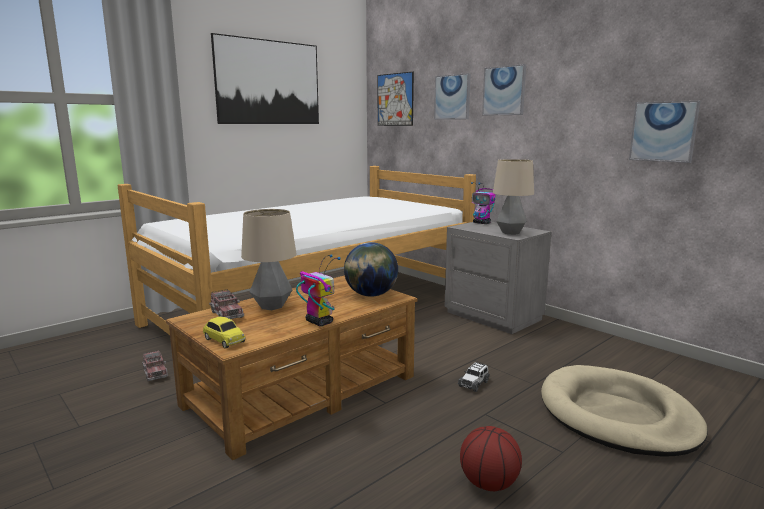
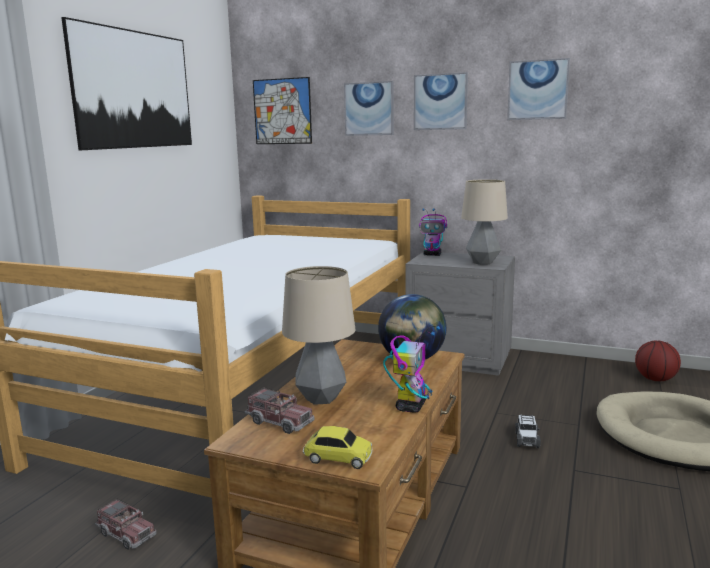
camera: 25 degrees left, 0 degrees up
(319, 322) = (411, 406): toy robot -> toy robot turned 90 degrees clockwise
(489, 484) = (662, 544): basketball -> basketball (656, 379)
(663, 131) = (629, 144): picture -> picture (538, 90)

